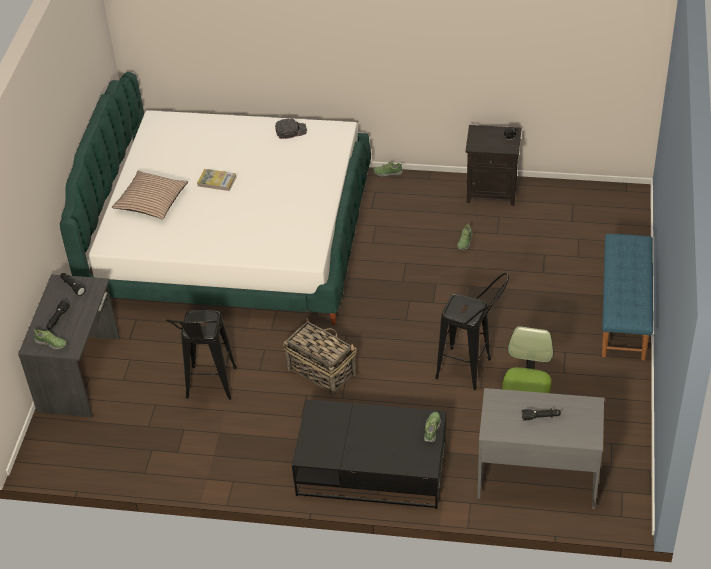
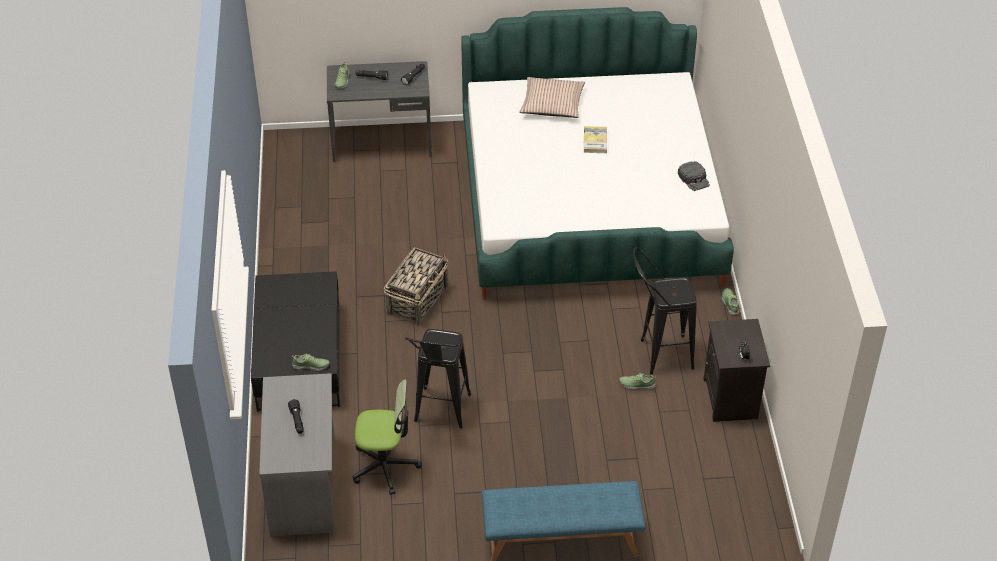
camera: 75 degrees right, 0 degrees up
(210, 390) = (378, 228): black stool -> black stool (657, 356)

